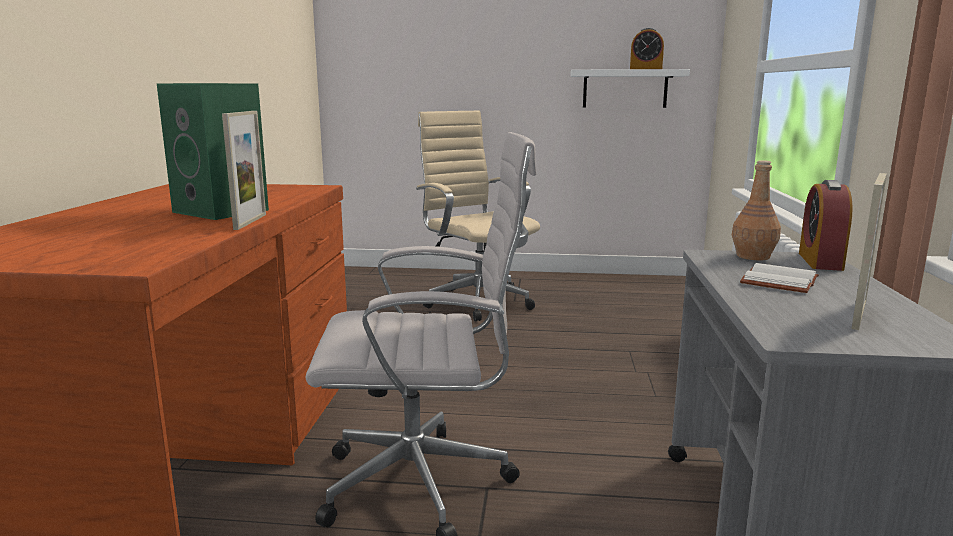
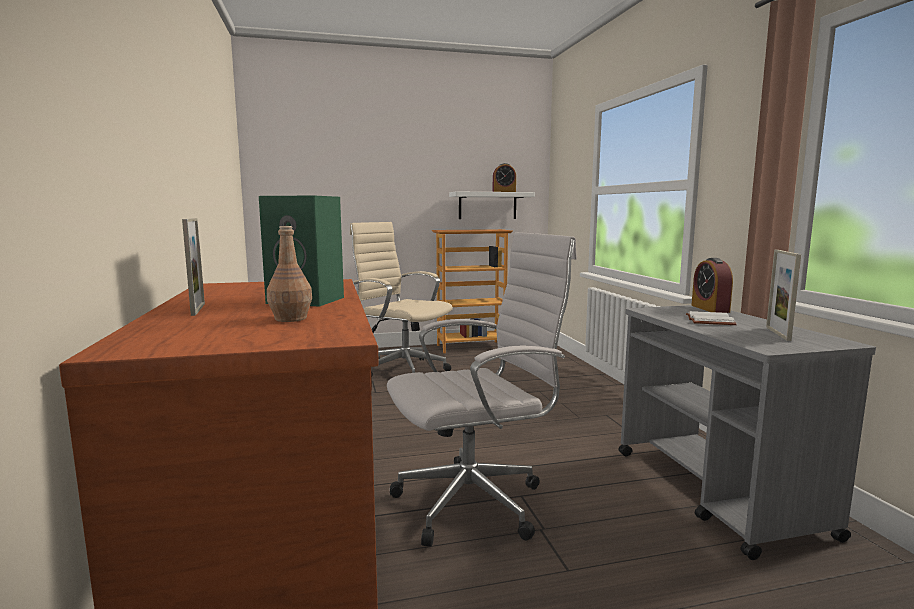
camera: 20 degrees left, 5 degrees down
(250, 221) = (352, 305): picture frame -> picture frame (198, 309)
(587, 280) = (471, 347): none -> bookcase
(752, 256) = (670, 309): brown bottle -> brown bottle (290, 318)

